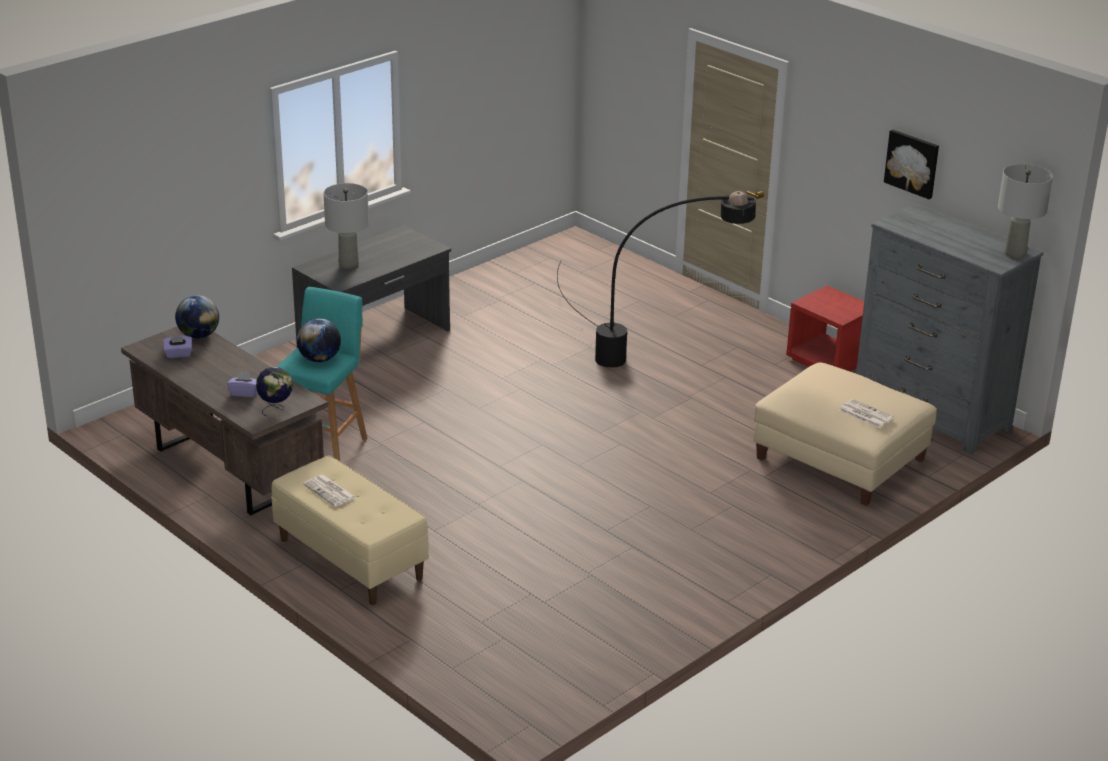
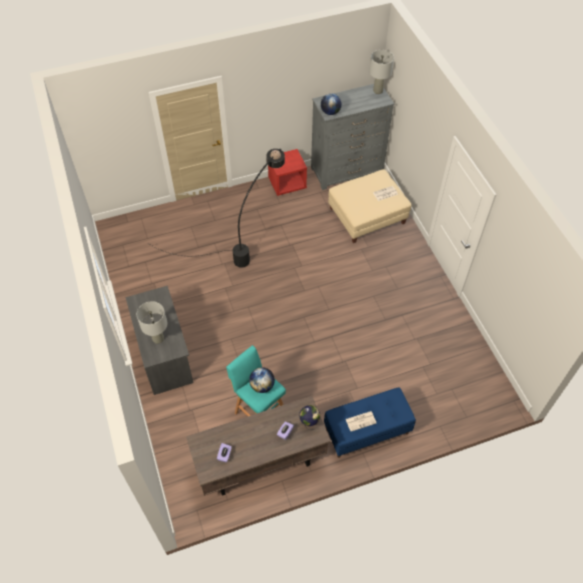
camera: 65 degrees left, 25 degrees up
(199, 336) = (207, 439): globe -> globe (330, 112)
(349, 559) = (366, 431): beige bench -> blue bench
(912, 163) = (305, 82): picture -> none

